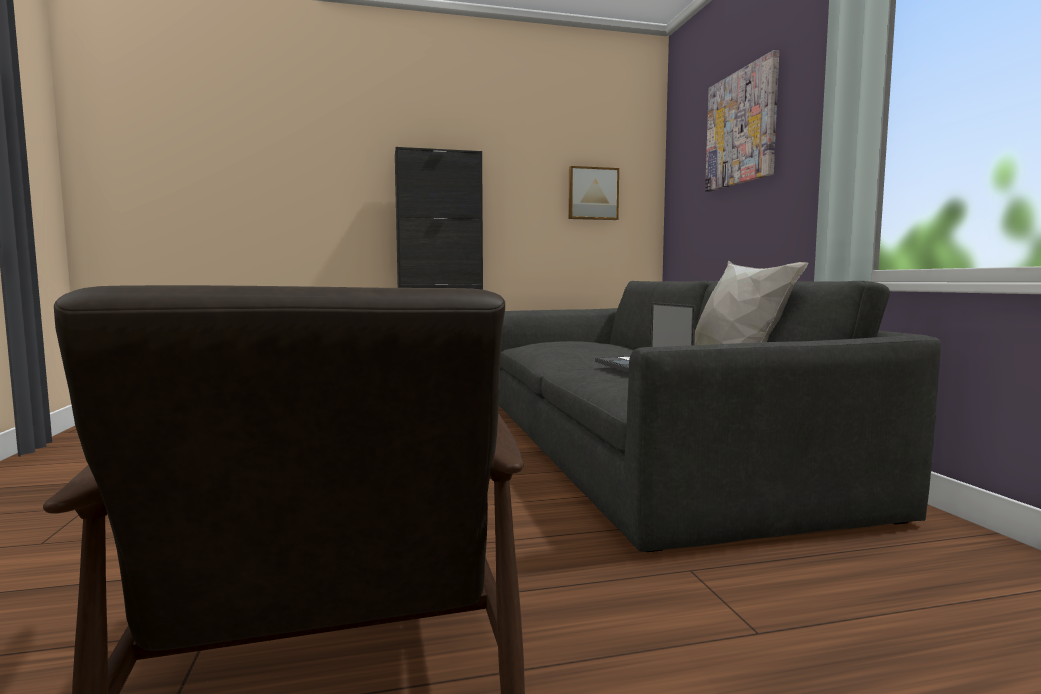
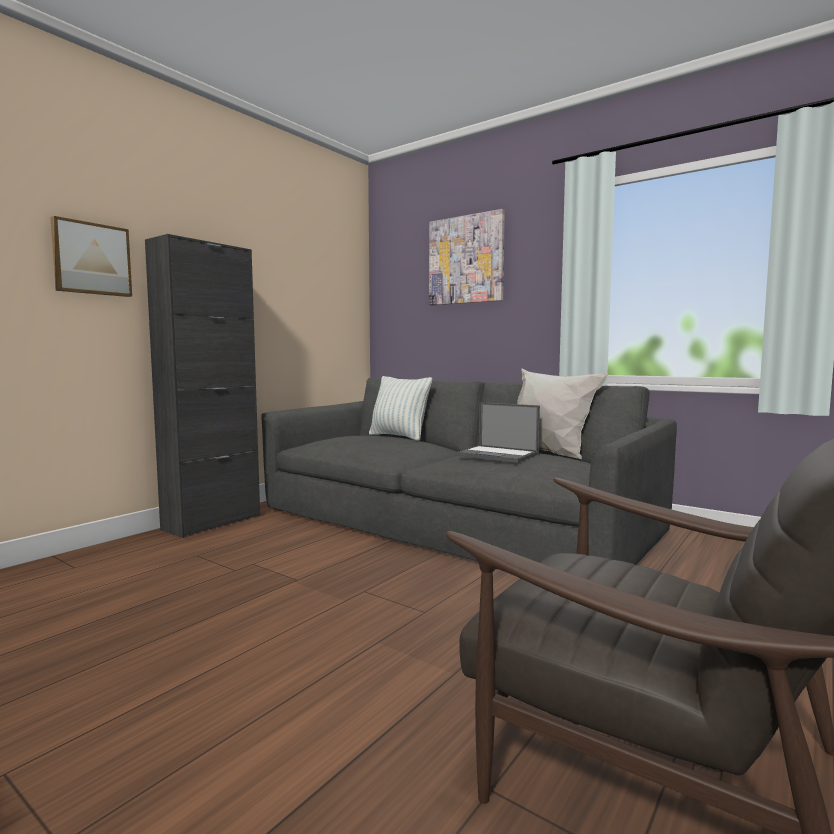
camera: 40 degrees left, 0 degrees up
(592, 194) = (322, 297): picture -> picture (91, 259)
(623, 345) = (399, 436): none -> pillow

